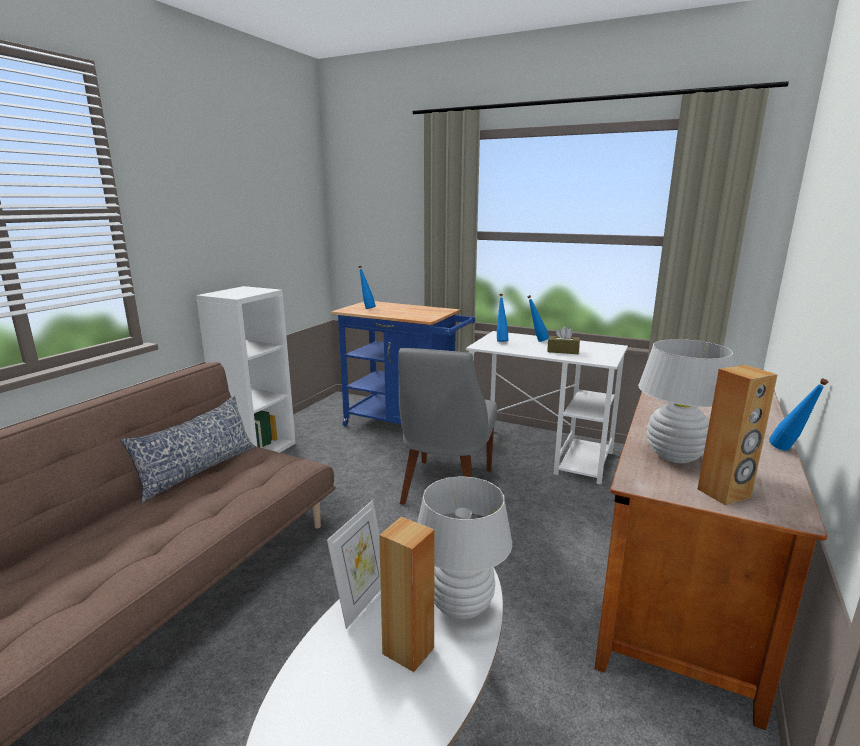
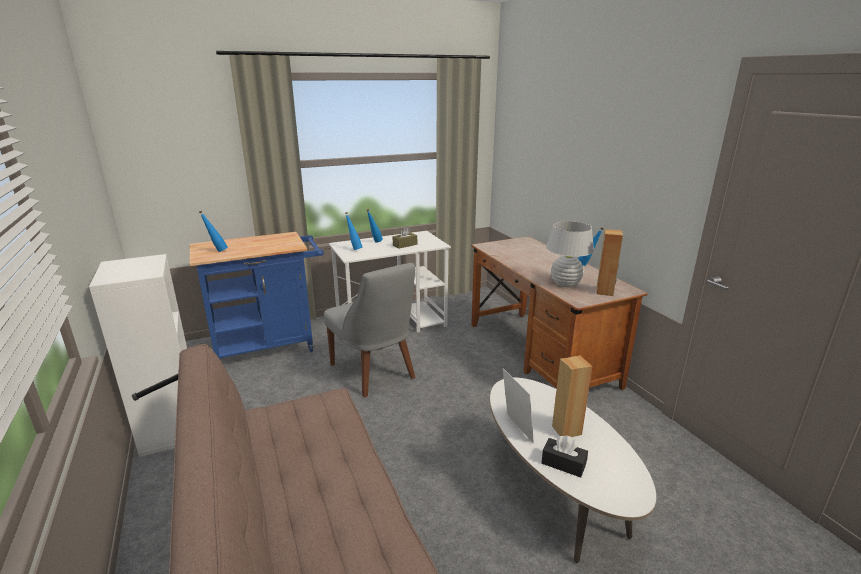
camera: 50 degrees left, 5 degrees up
(198, 470) = (261, 446): pillow -> none
(323, 678) = (563, 464): none -> black tissue box
(460, 606) = (549, 402): white table lamp -> none

